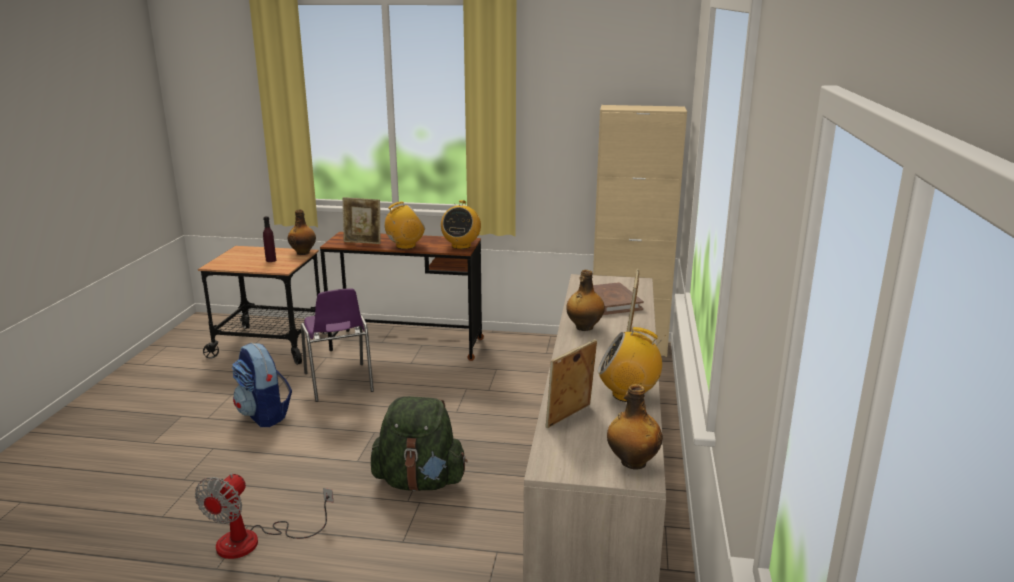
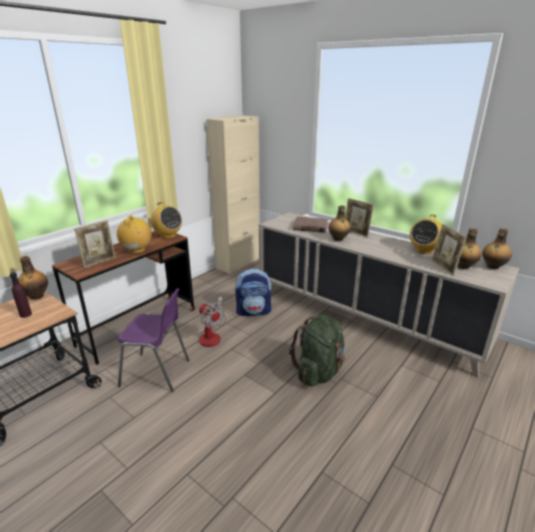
camera: 60 degrees left, 5 degrees up
(253, 541) = (344, 472): fan -> fan (212, 335)
(264, 415) = (163, 427): backpack -> backpack (254, 311)
(597, 434) = (463, 267): none -> bottle

